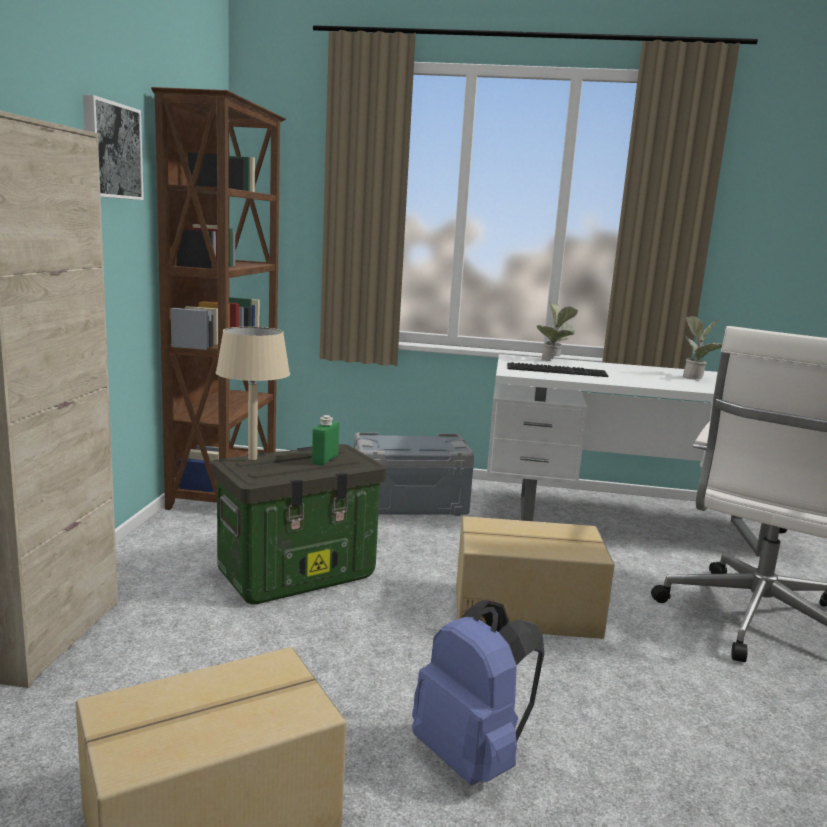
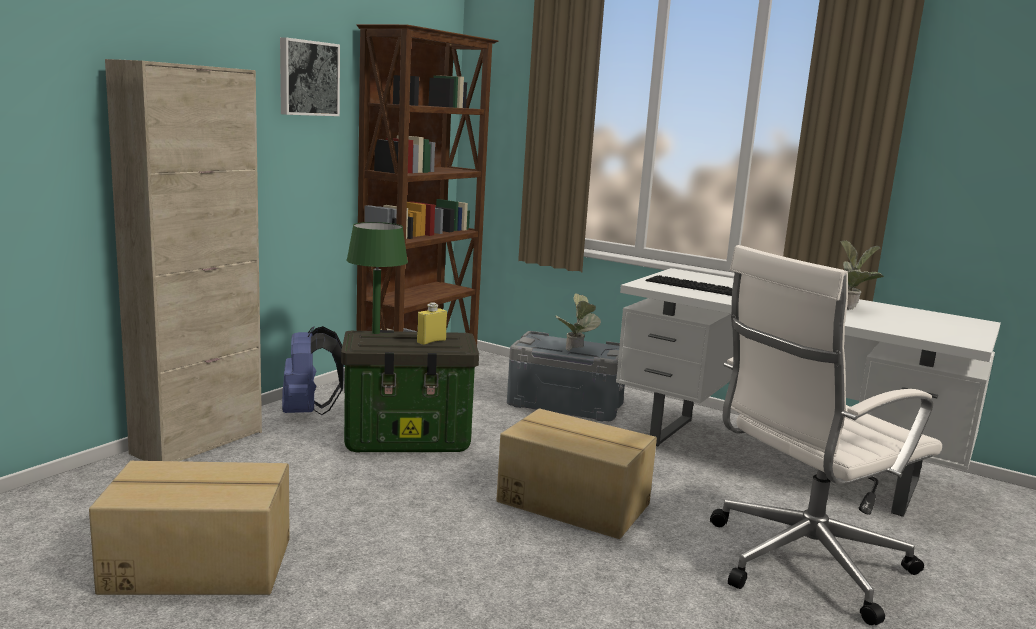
camera: 25 degrees right, 0 degrees up
(252, 458) = (376, 332): beige table lamp -> green table lamp
(325, 460) = (431, 341): green bottle -> yellow bottle
(472, 757) = (405, 584): blue backpack -> blue backpack (308, 412)
(554, 361) = (716, 279): potted plant -> potted plant (576, 351)

